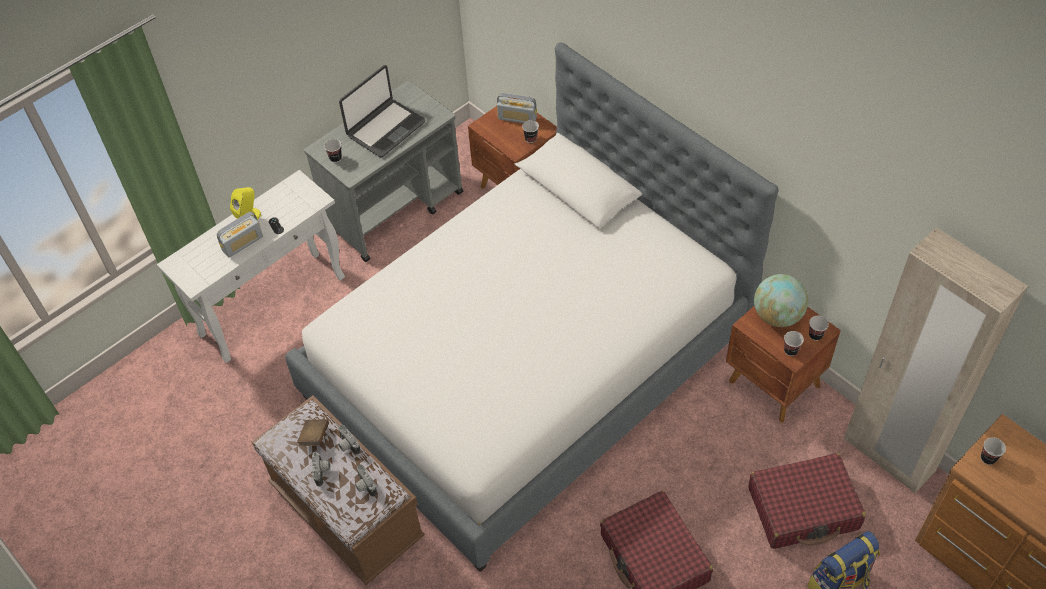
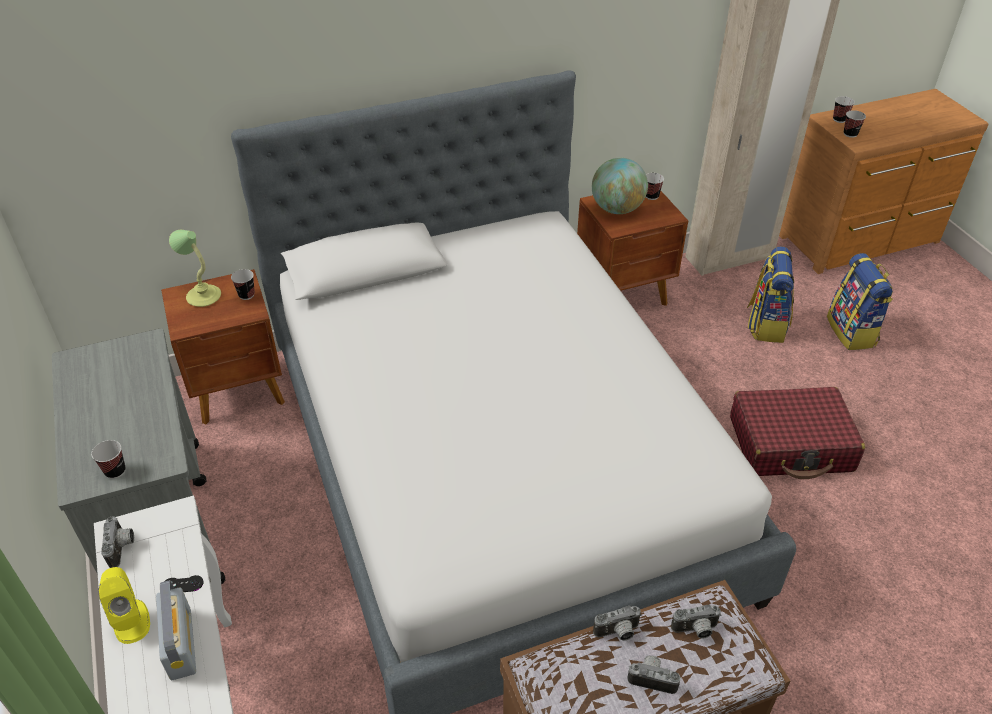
camera: 70 degrees left, 10 degrees down
(288, 190) = (122, 548): none -> camera
(314, 437) = (586, 672): brown book -> none
(385, 128) = (115, 401): laptop -> none
(517, 118) = (203, 296): radio -> table lamp
(790, 350) = (662, 214): cup -> cup (839, 119)
(803, 509) = (765, 324): red suitcase -> backpack

